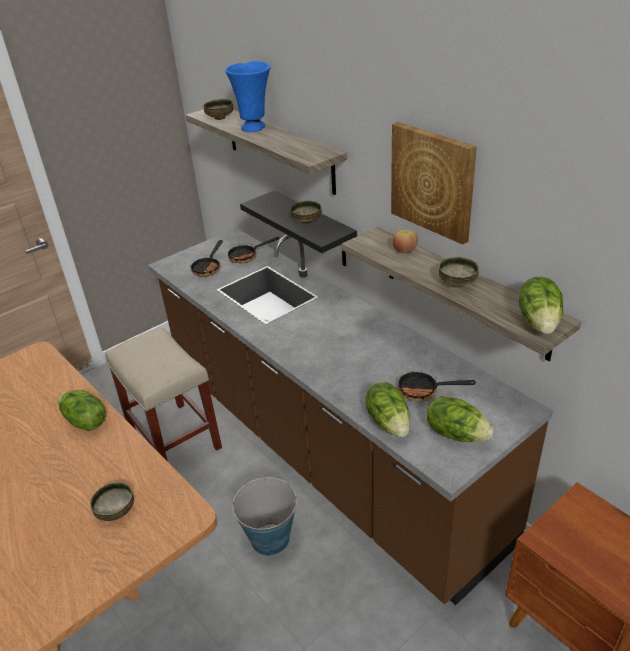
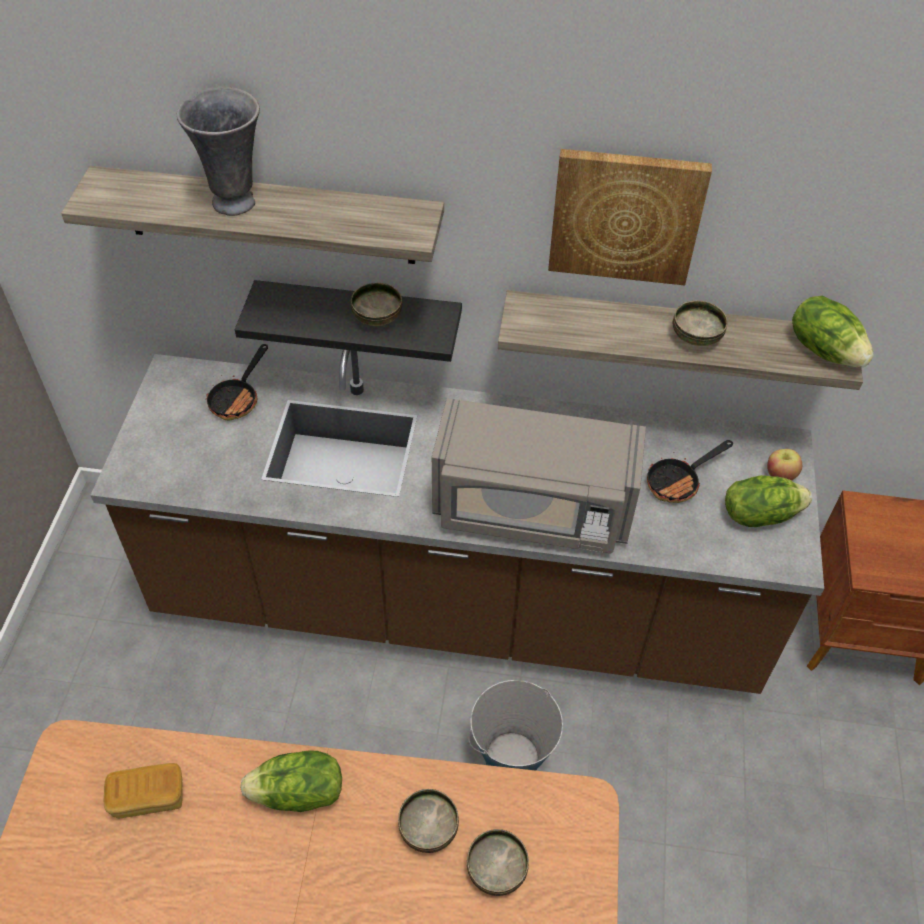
camera: 45 degrees left, 15 degrees up
(36, 386) = (148, 798): none -> bread
(175, 439) = (253, 720): beige stool -> none
(208, 268) = (201, 449): frying pan -> none
(220, 118) = (143, 200): bowl -> bowl (429, 829)
(254, 127) = (235, 201): blue vase -> grey vase
(323, 361) = (532, 509): none -> grey microwave
(389, 422) = (686, 544): lettuce -> none
(404, 250) = (586, 315): apple -> apple (780, 475)

